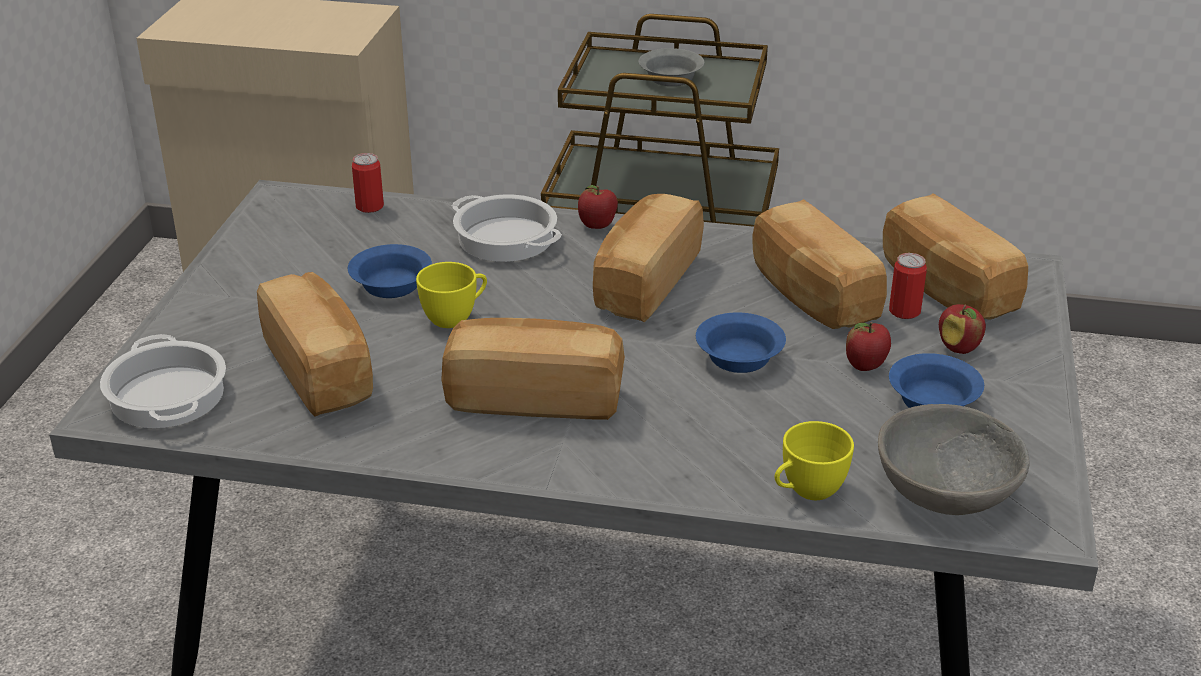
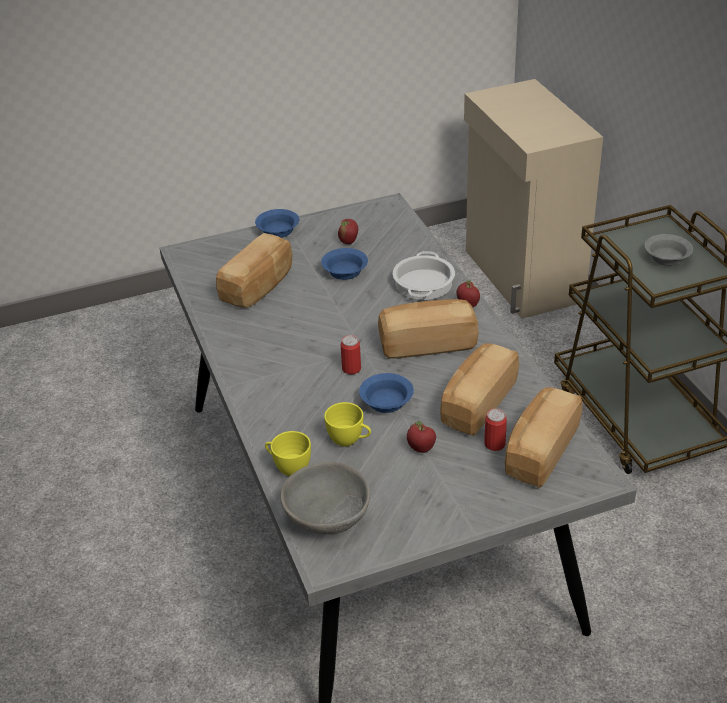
camera: 60 degrees right, 5 degrees up
(166, 395) = (206, 259): cooking pot -> none
(369, 206) = (409, 232): can -> can (351, 369)
(455, 317) = (336, 301): yellow cup -> yellow cup (349, 440)
(535, 397) = (292, 353): bread -> none
(935, 401) = (410, 486): blue bowl -> blue bowl (278, 232)
(959, 348) = (475, 478): apple -> apple (348, 241)

